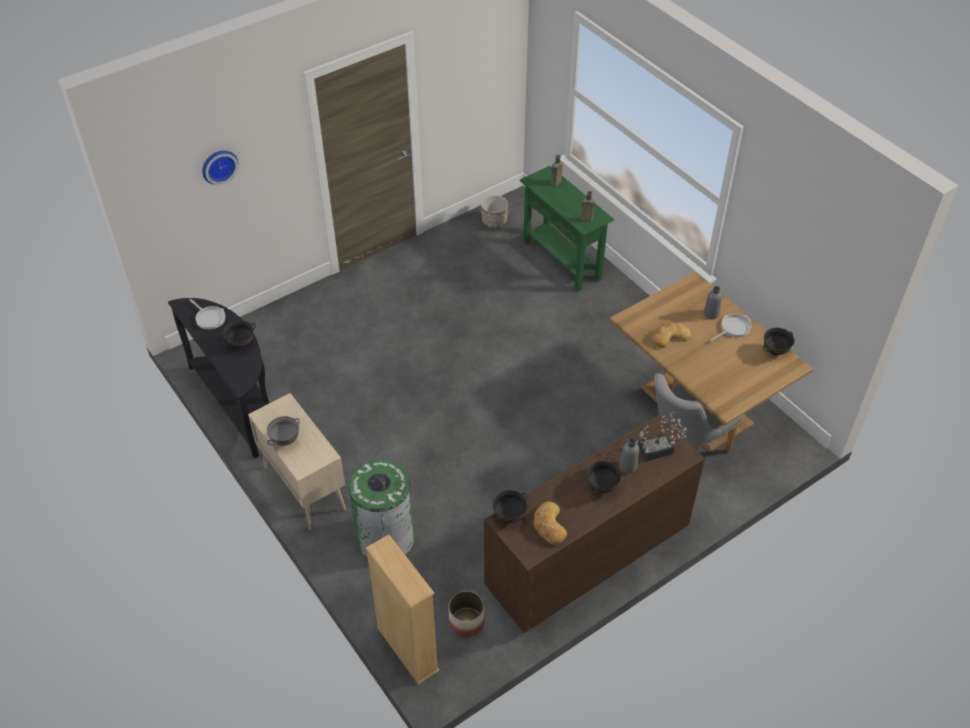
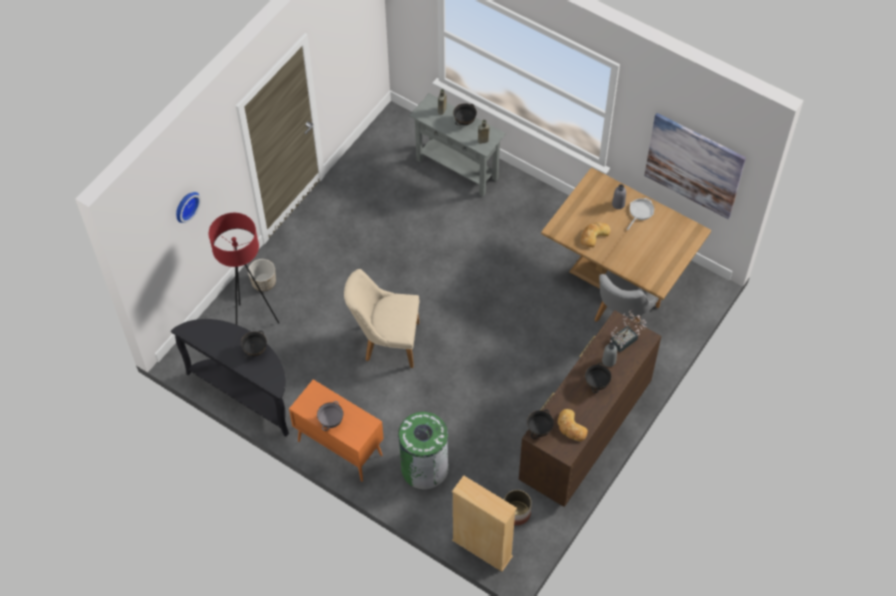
camera: 20 degrees left, 10 degrees up
(209, 318) = (215, 335): frying pan -> none
(281, 341) = (252, 323): none -> red floor lamp
(303, 487) = (339, 448): beige cabinet -> orange cabinet
(408, 398) = (386, 341): none -> beige chair
(494, 221) = (382, 146): planter -> planter (263, 282)
(561, 260) = (457, 169): green console table -> grey console table
(775, 351) = (678, 223): black bowl -> black bowl (464, 121)
(807, 277) = (694, 165): none -> picture

